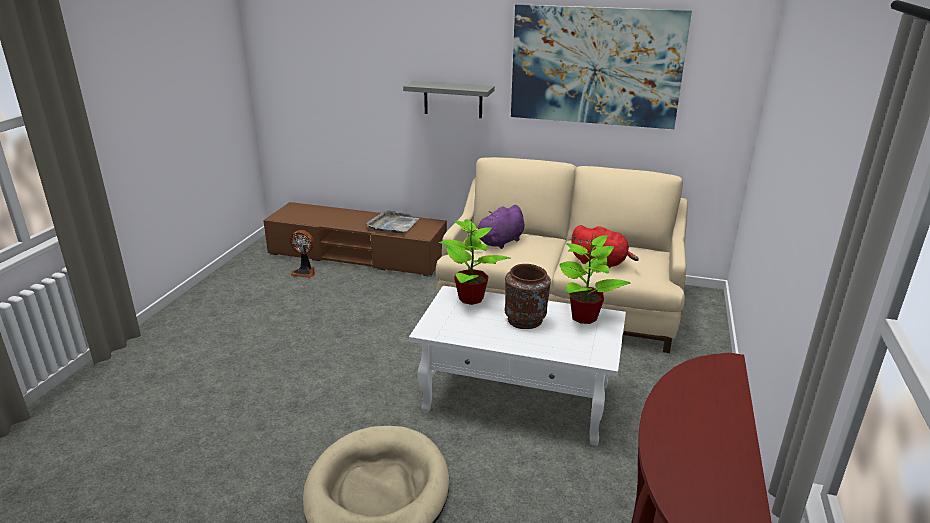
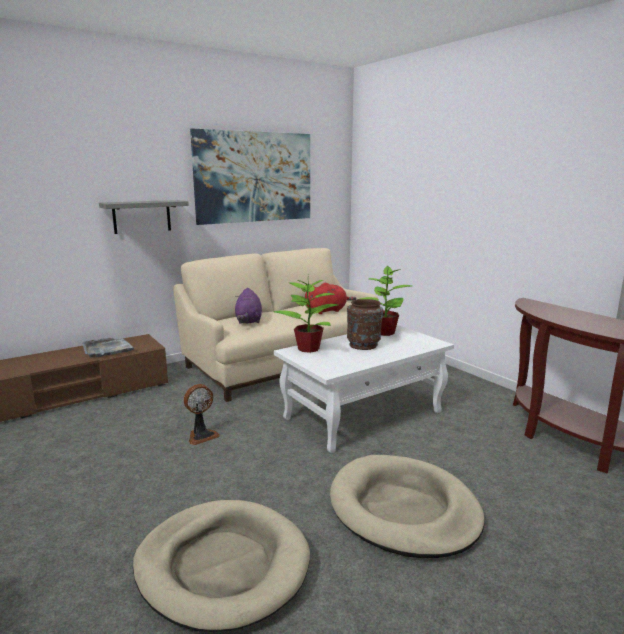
camera: 50 degrees left, 10 degrees down
(230, 434) = (222, 566): none -> beige dog bed
(305, 272) = (32, 429): fan -> fan (201, 435)

